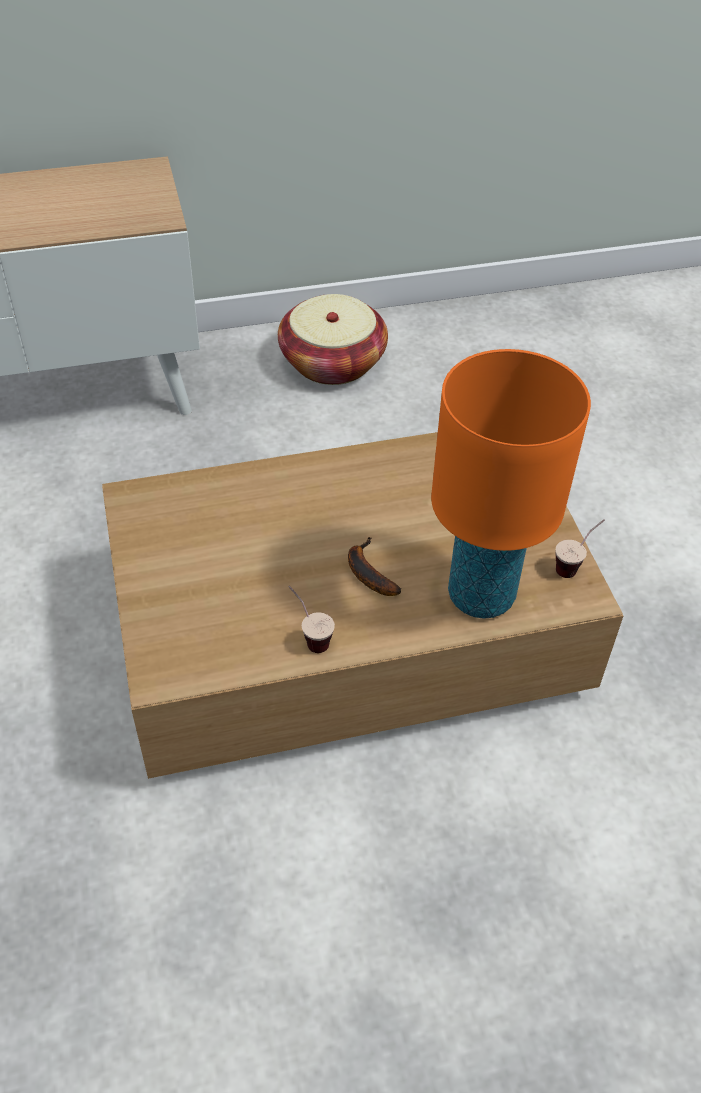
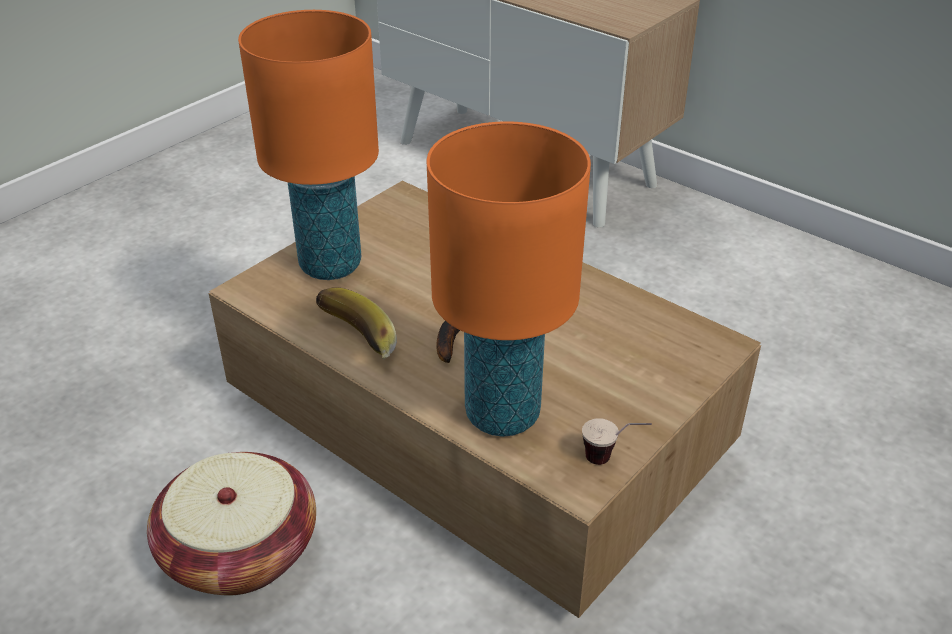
camera: 55 degrees right, 10 degrees down
(185, 600) = (330, 265): none -> orange table lamp
(309, 636) = (354, 339): cup -> banana
(332, 362) = (759, 263): basket -> basket (240, 551)

